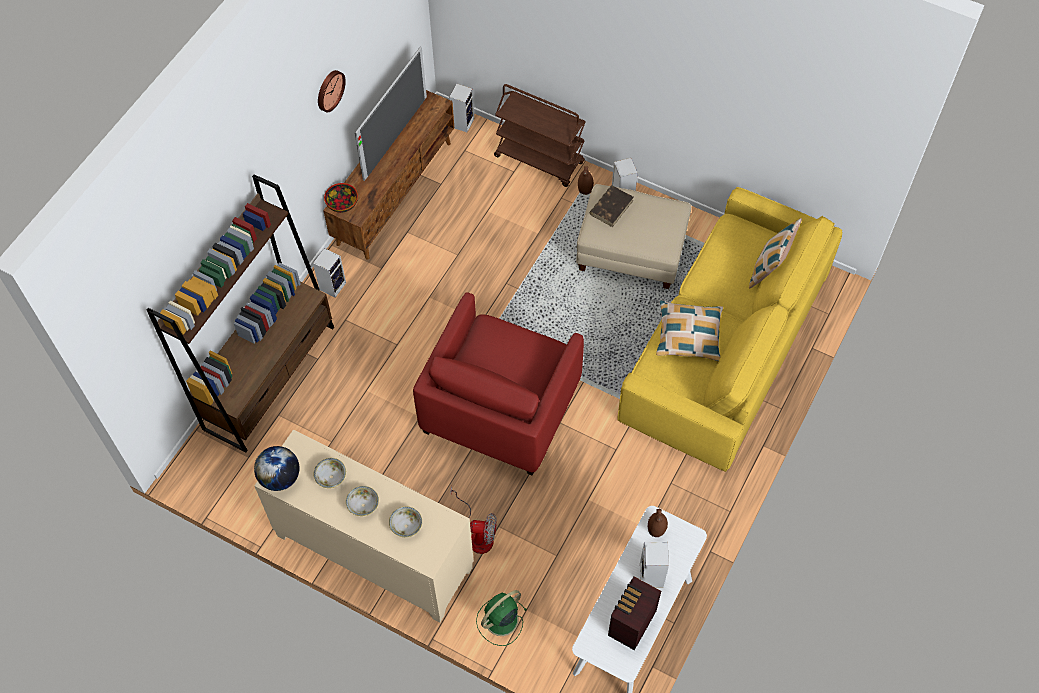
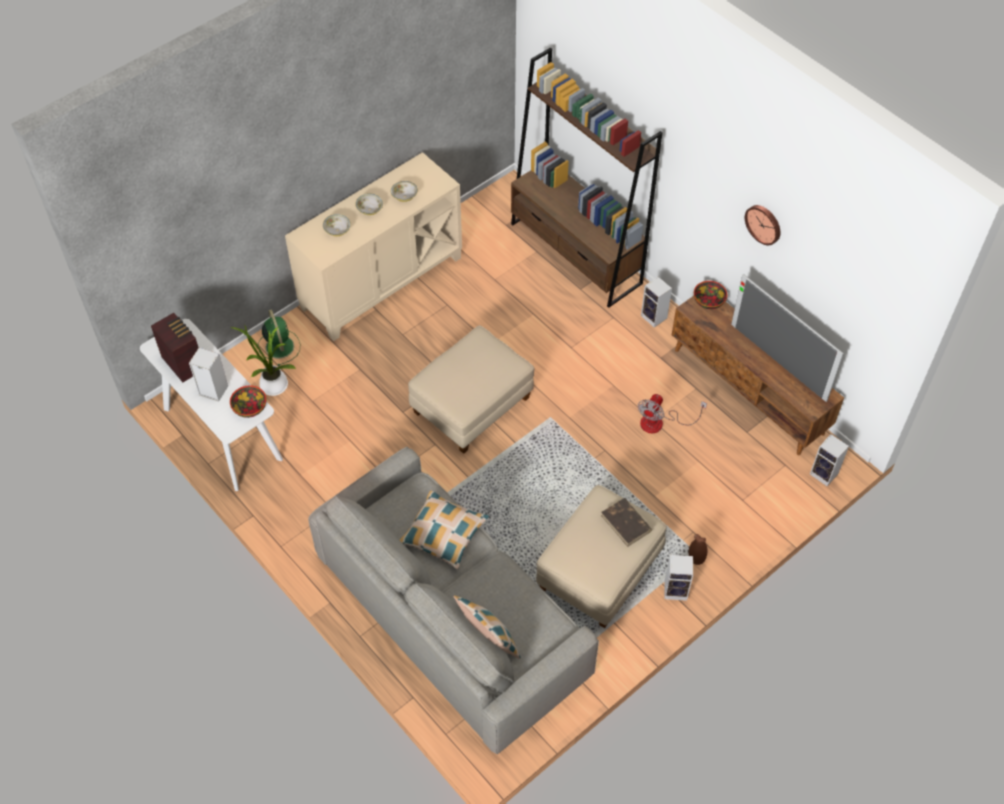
camera: 110 degrees right, 5 degrees down
(280, 477) = (420, 167): globe -> none
(476, 534) = (360, 352): fan -> fan (660, 422)
(501, 407) = (471, 405): red armchair -> beige ottoman
(540, 160) = (751, 529): brown cart -> none
(553, 605) = (271, 384): none -> potted plant
(656, 530) = (250, 408): brown vase -> bowl
(726, 346) = (451, 615): yellow sofa -> grey sofa

